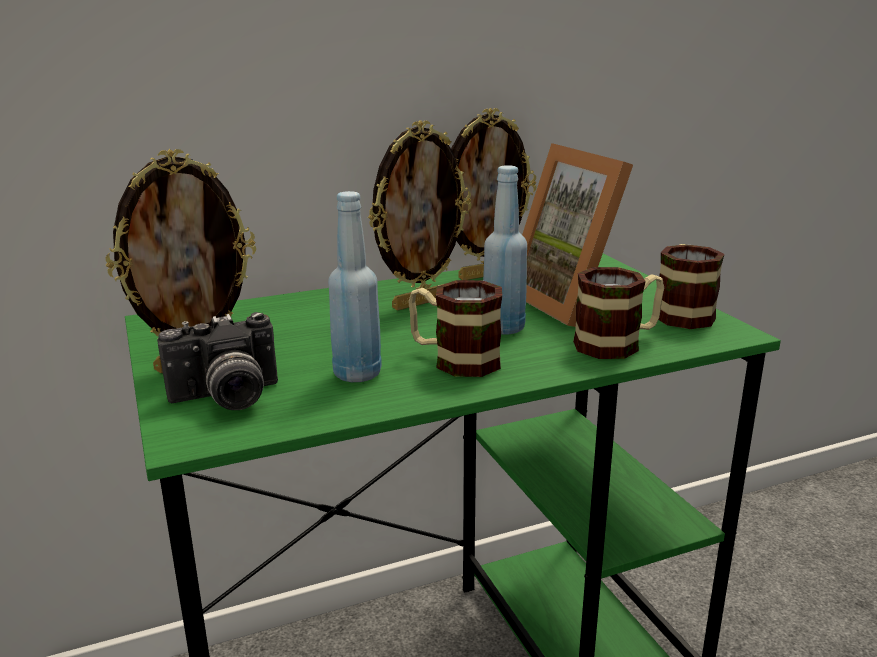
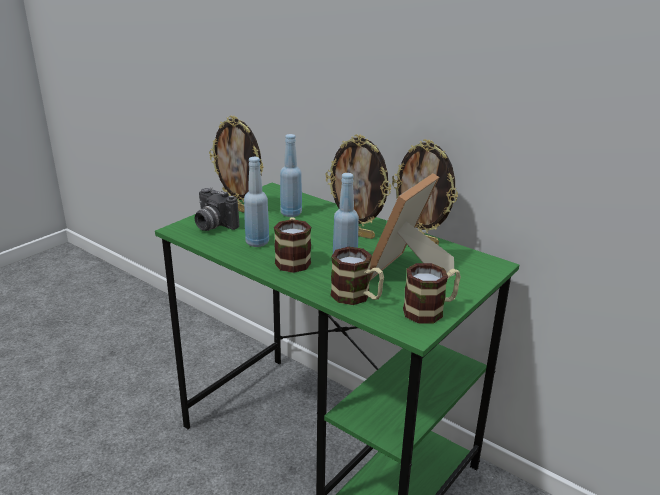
camera: 60 degrees right, 5 degrees up
(282, 327) = (291, 213): none -> blue bottle

